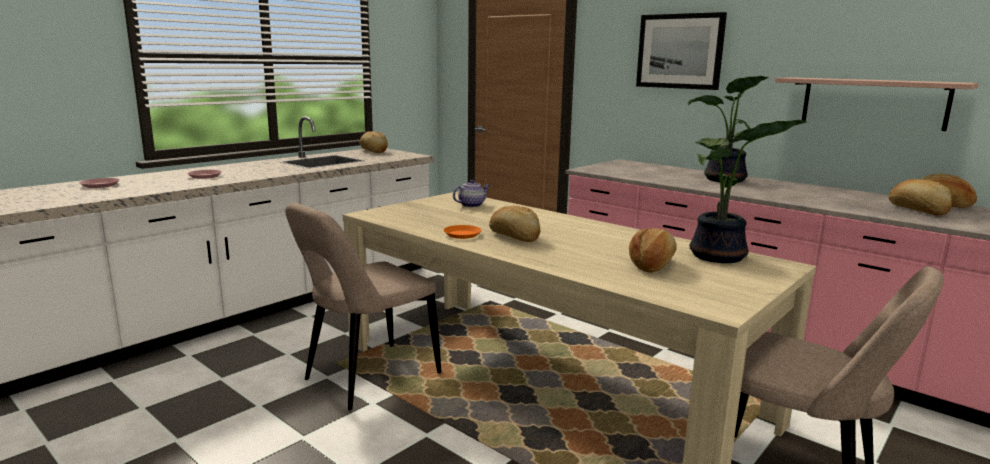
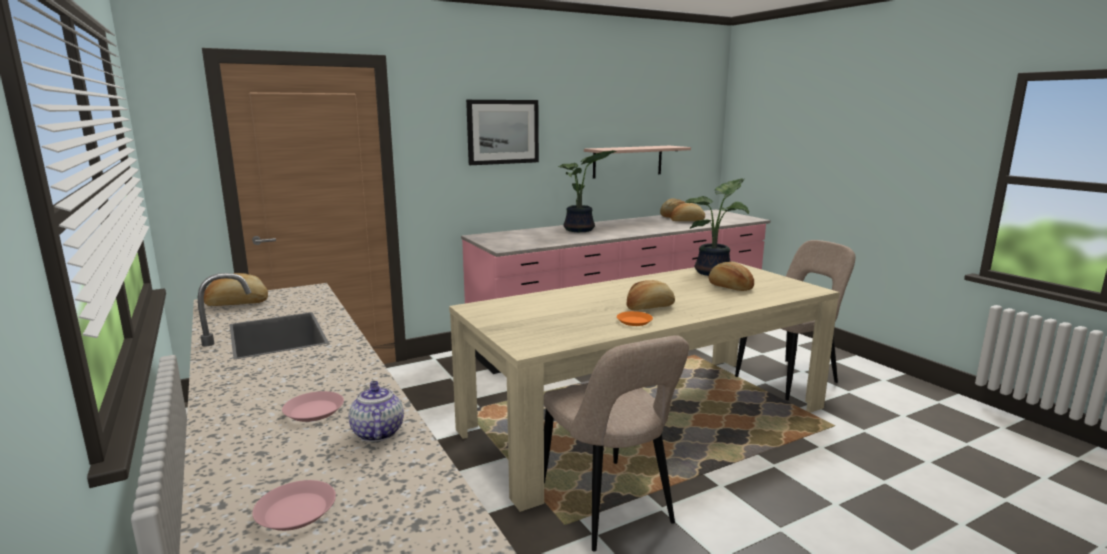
camera: 70 degrees left, 0 degrees up
(471, 205) = (522, 307): teapot -> teapot (377, 432)

